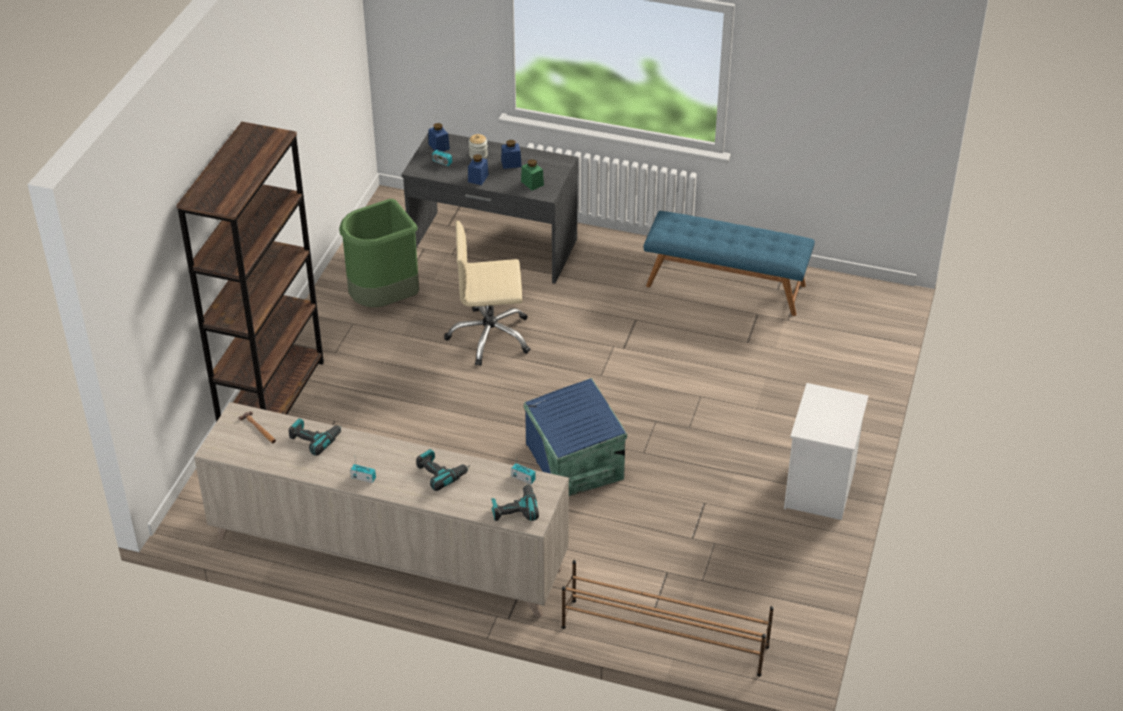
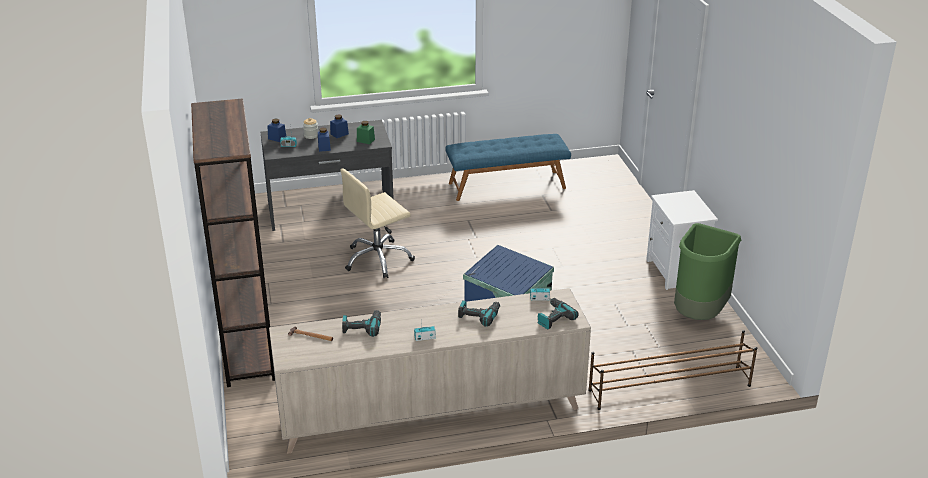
camera: 30 degrees left, 10 degrees down
(384, 300) = (279, 262): green trash can -> green trash can (699, 314)

